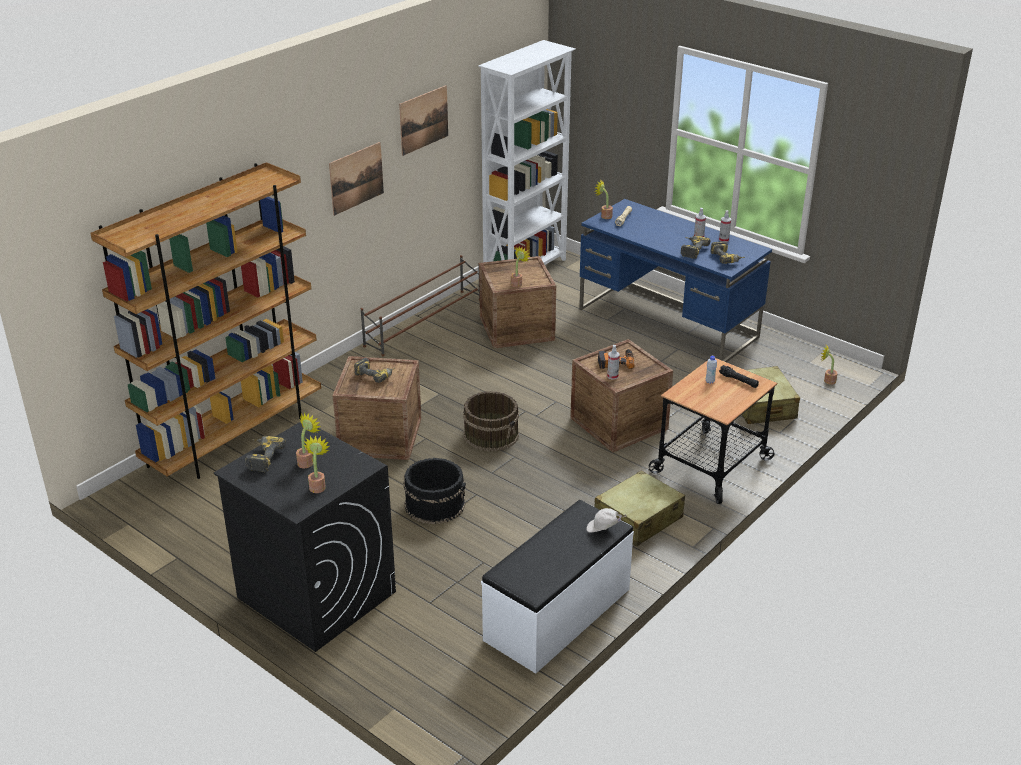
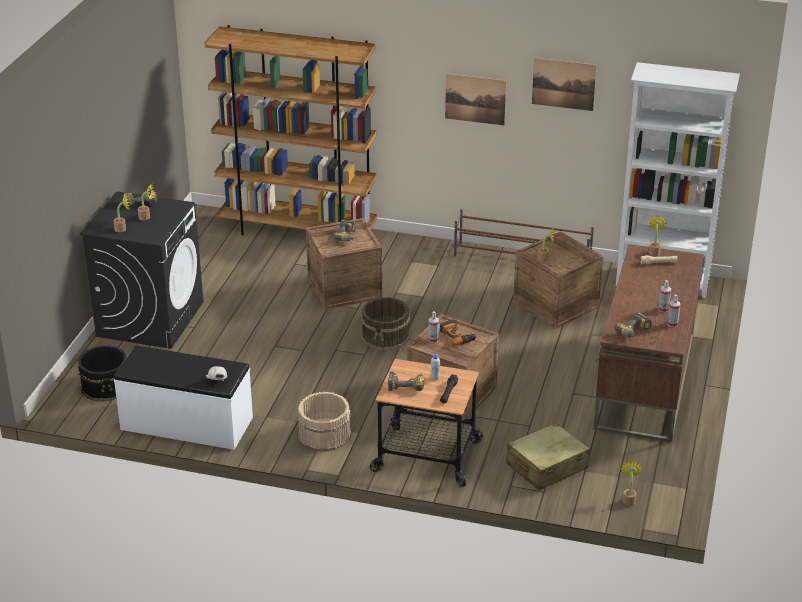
camera: 65 degrees right, 0 degrees up
(435, 504) = (278, 336): black bucket -> black bucket (106, 385)
(637, 519) = (323, 434): beige suitcase -> beige bucket
(668, 323) = (644, 383): blue desk -> brown desk
(691, 250) = (632, 310): power drill -> power drill (407, 385)

